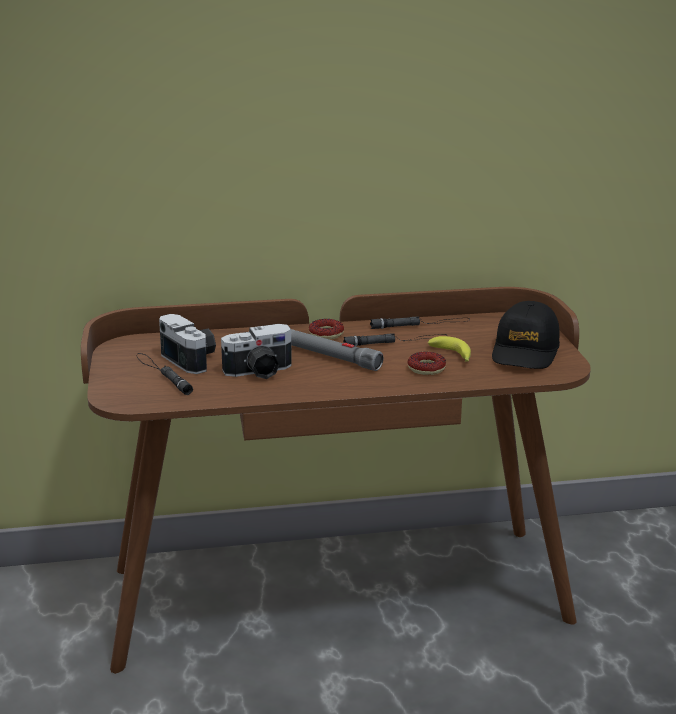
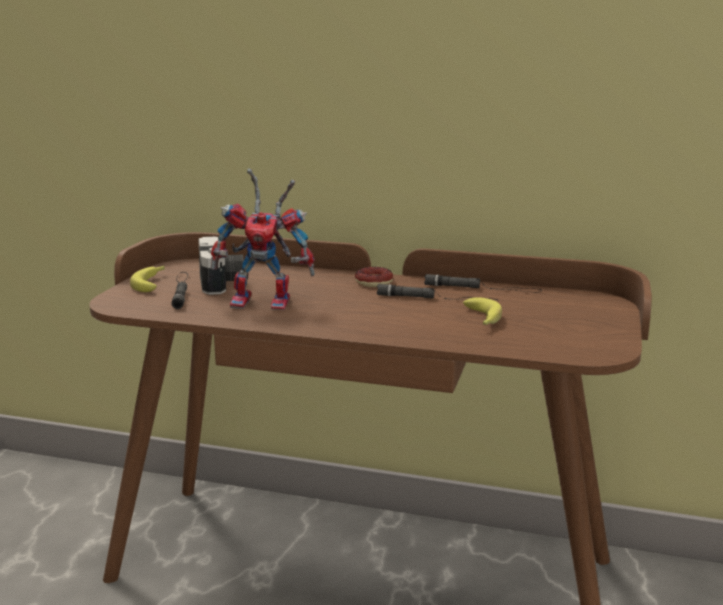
camera: 25 degrees right, 5 degrees down
(124, 371) = (152, 283): none -> banana
(259, 372) = (267, 302): camera -> toy robot
(331, 357) = (352, 301): grey flashlight -> none
(426, 368) = (438, 326): donut -> none
(525, 351) = (573, 328): black cap -> none

